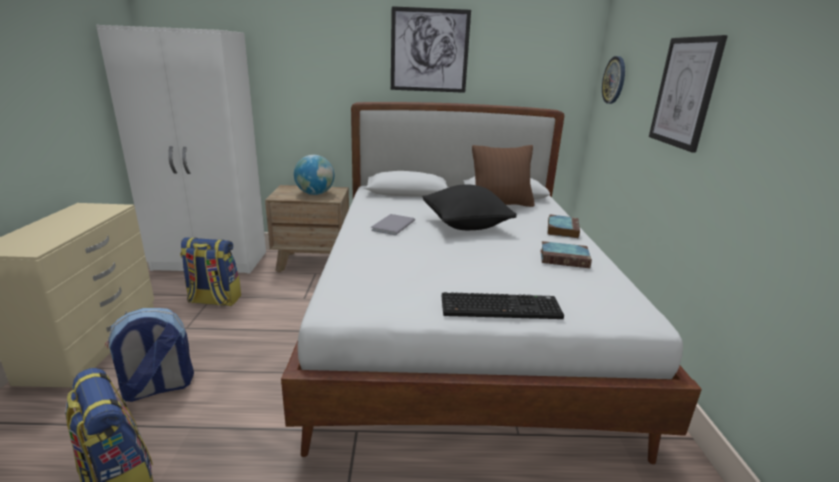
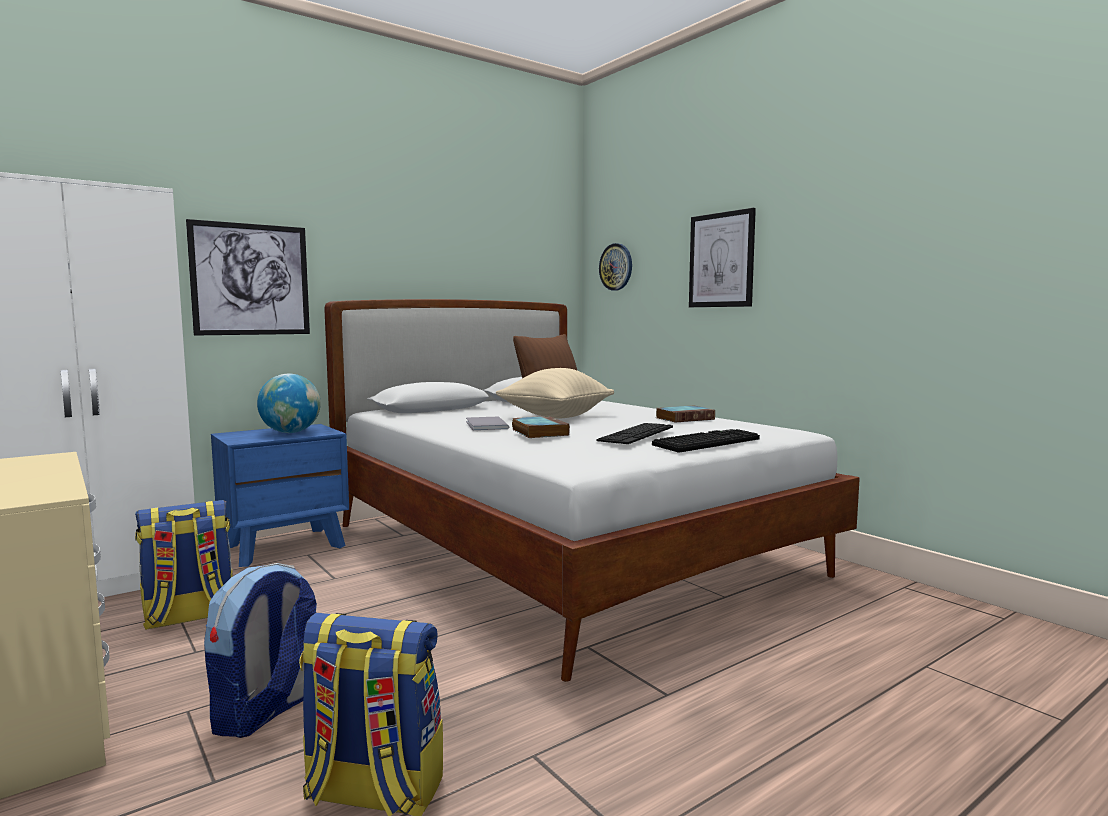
camera: 35 degrees left, 15 degrees down
(313, 262) = (285, 546): brown nightstand -> blue nightstand
(429, 50) = (415, 237): picture -> picture (251, 279)
(461, 275) = (637, 433): none -> keyboard
(465, 225) = (555, 417): black pillow -> beige pillow
(562, 229) = (640, 408): book -> book (539, 432)

